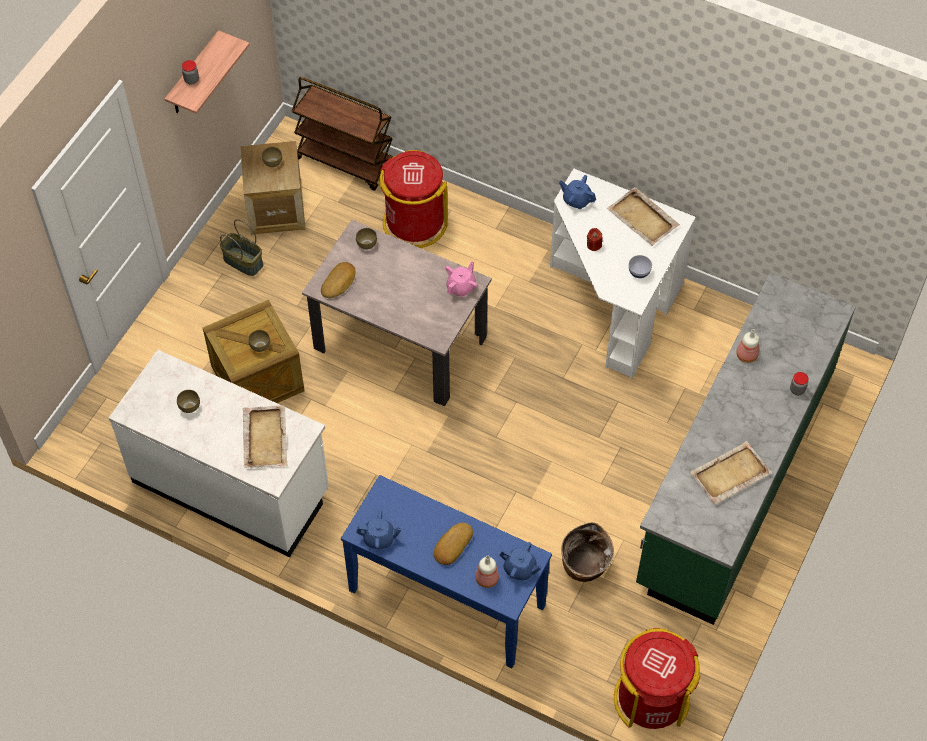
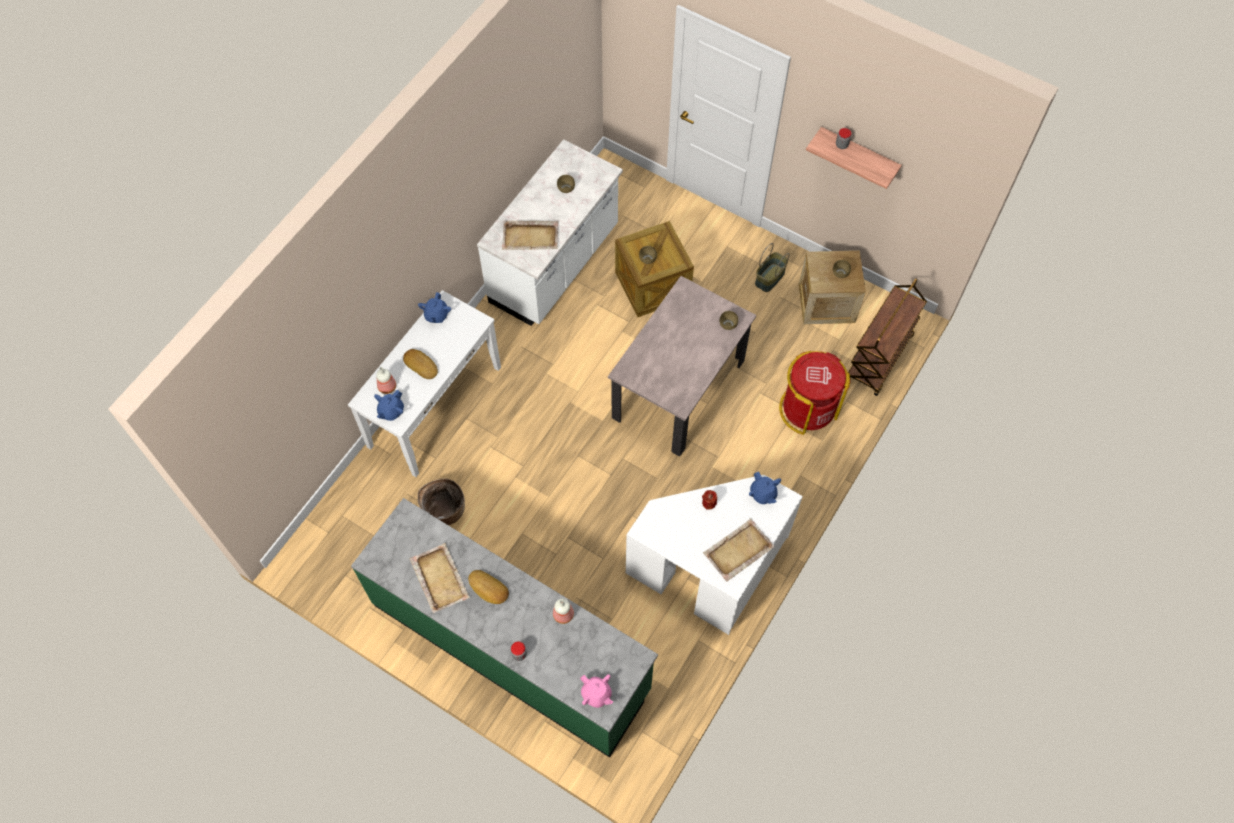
camera: 95 degrees right, 5 degrees up
(339, 282) = (688, 302): bread -> bread (488, 589)
(446, 599) = (434, 406): blue console table -> white console table
(461, 287) = (676, 394): pink teapot -> pink teapot (596, 694)
(576, 200) = (763, 494): blue teapot -> blue teapot turned 120 degrees clockwise
(639, 272) = (674, 538): bowl -> none
(651, 698) = (320, 547): red trash can -> none

